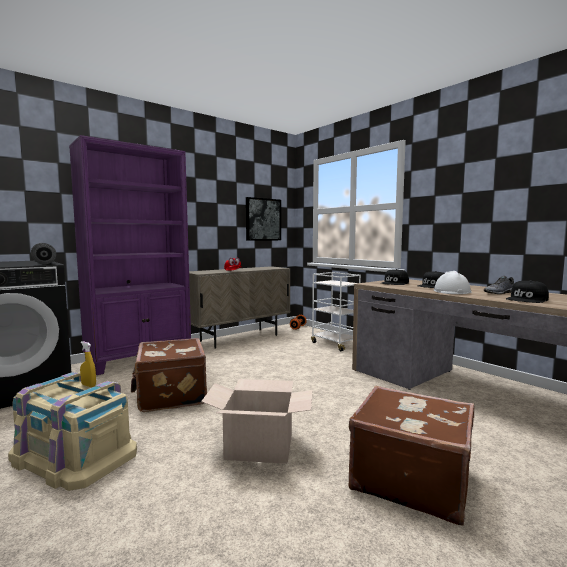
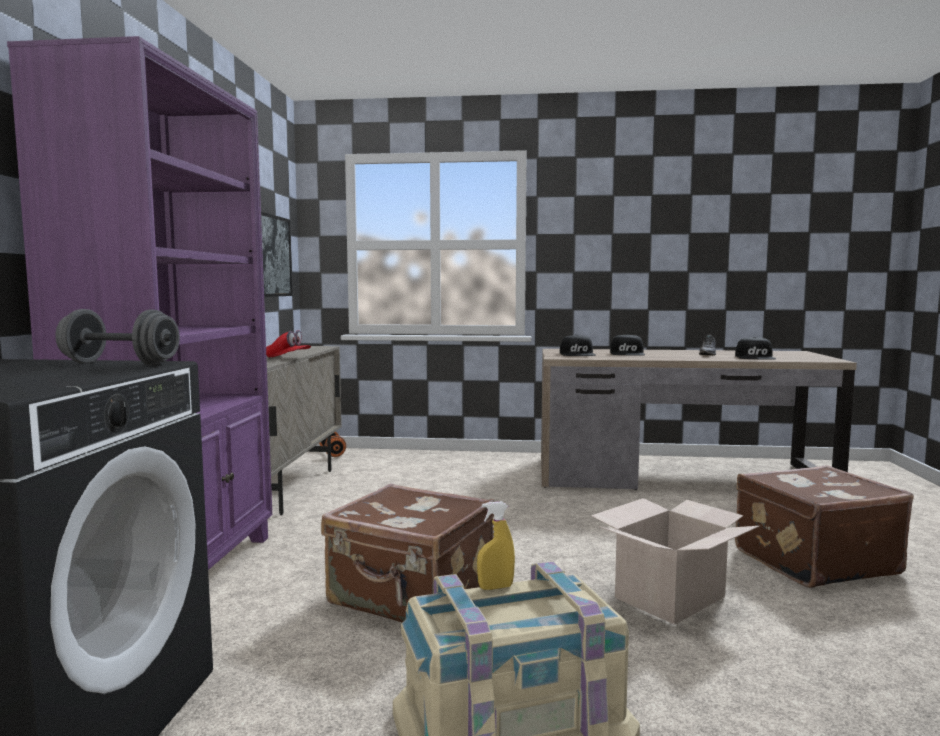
camera: 45 degrees left, 0 degrees up
(335, 344) = (442, 463): white cart -> none
(452, 291) = (674, 357): white hard hat -> none

